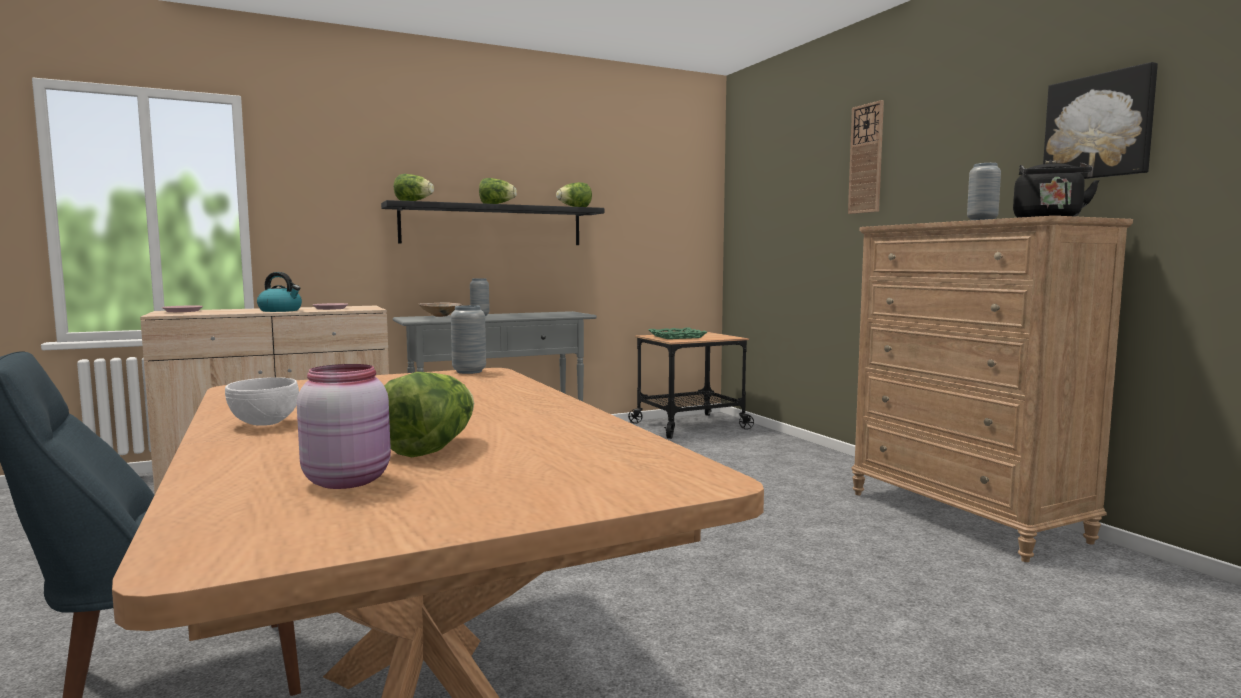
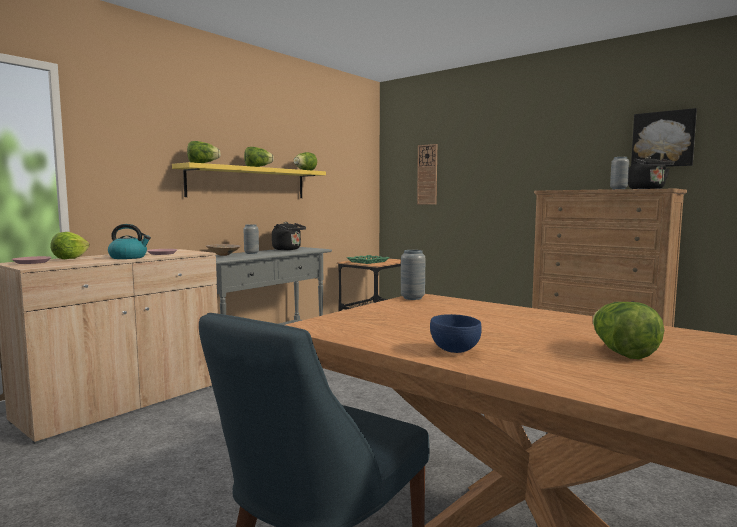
camera: 25 degrees left, 0 degrees up
(232, 309) = (71, 258): none -> lettuce
(265, 423) = (454, 350): white bowl -> blue bowl
(349, 480) = (669, 378): pink jar -> none
(493, 225) = (249, 183): black shelf -> yellow shelf
(541, 313) = (288, 249): none -> black kettle
(866, 159) = (503, 146): wall clock -> wall clock (427, 174)

